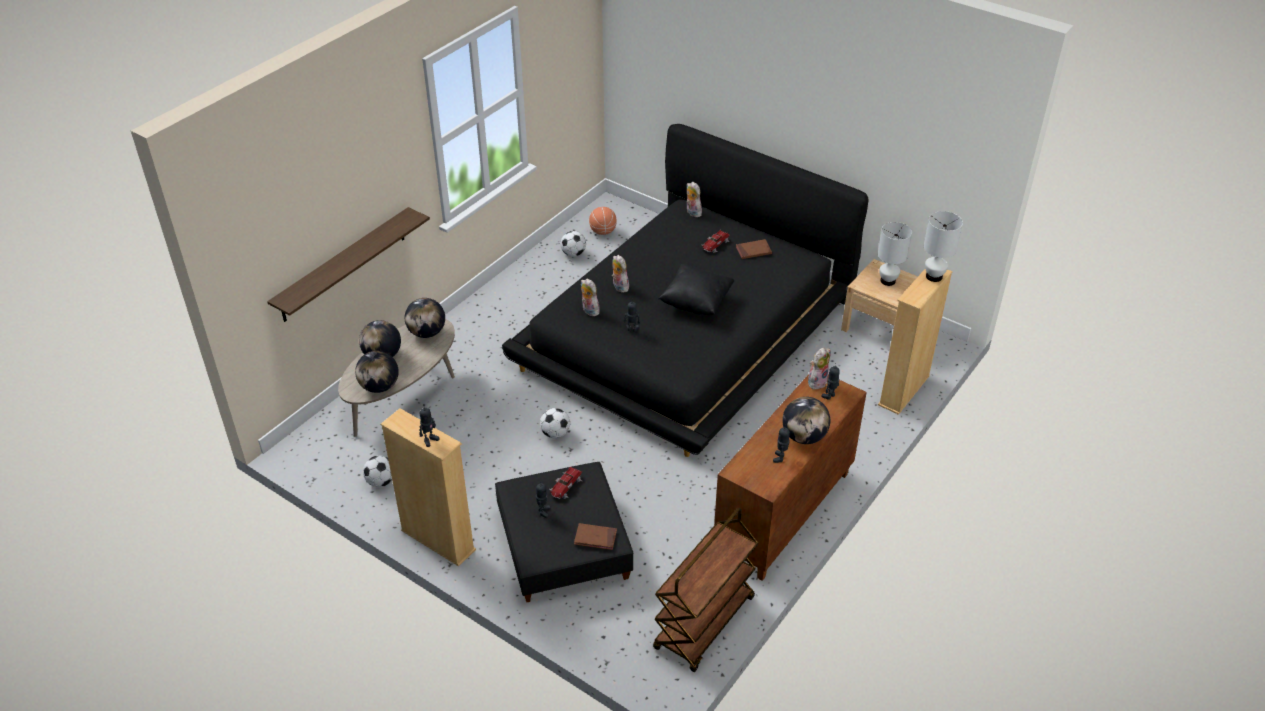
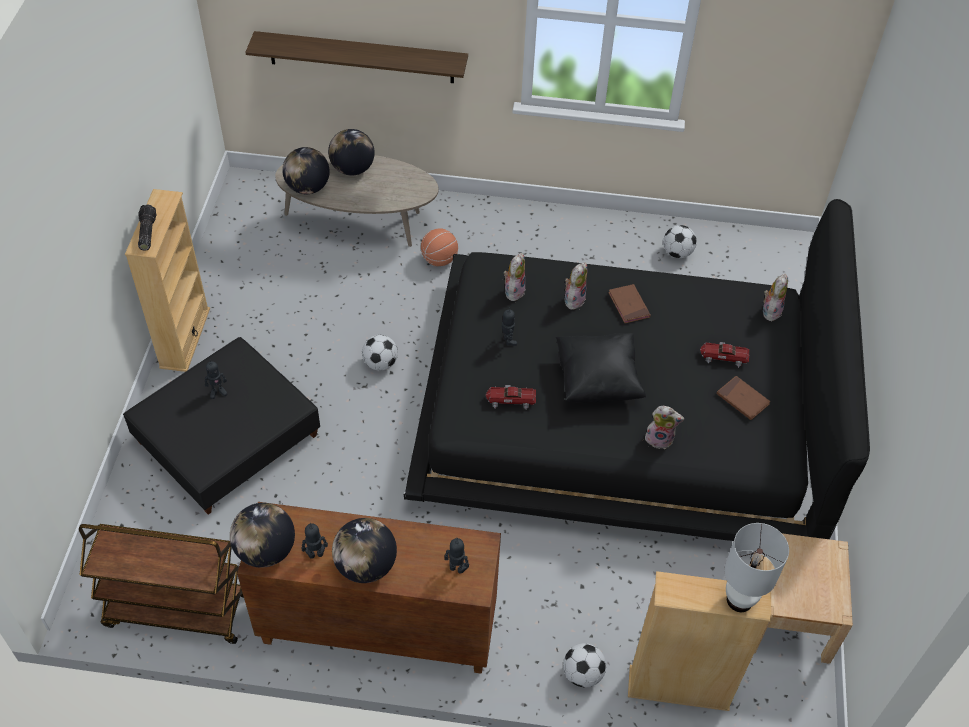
camera: 60 degrees right, 10 degrees up
(381, 482) = (237, 261): football -> football (582, 674)
(427, 333) = (407, 184): globe -> globe (266, 550)
(429, 440) = (146, 232): toy robot -> flashlight
(566, 486) = (263, 395): toy car -> toy car (510, 400)
(595, 538) = (201, 451): brown book -> brown book (629, 305)
(603, 231) = (738, 261): basketball -> basketball (439, 259)
(816, 381) = (476, 544): plush toy -> plush toy (660, 438)
(887, 281) = (810, 574): white table lamp -> none

